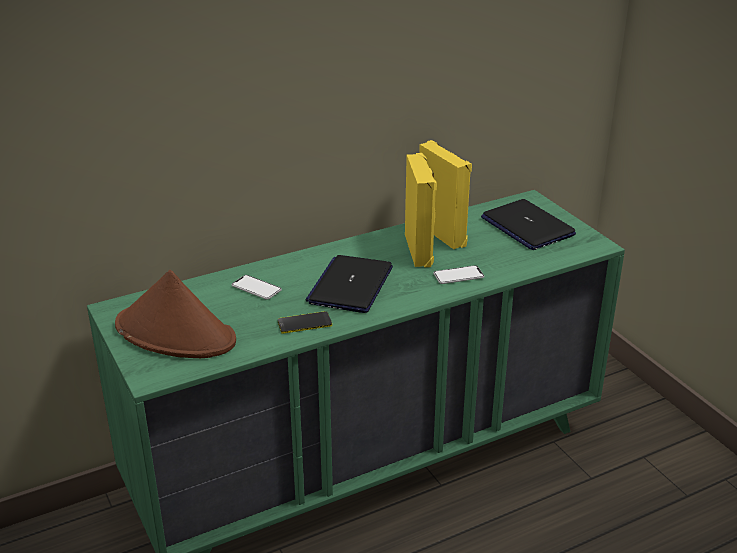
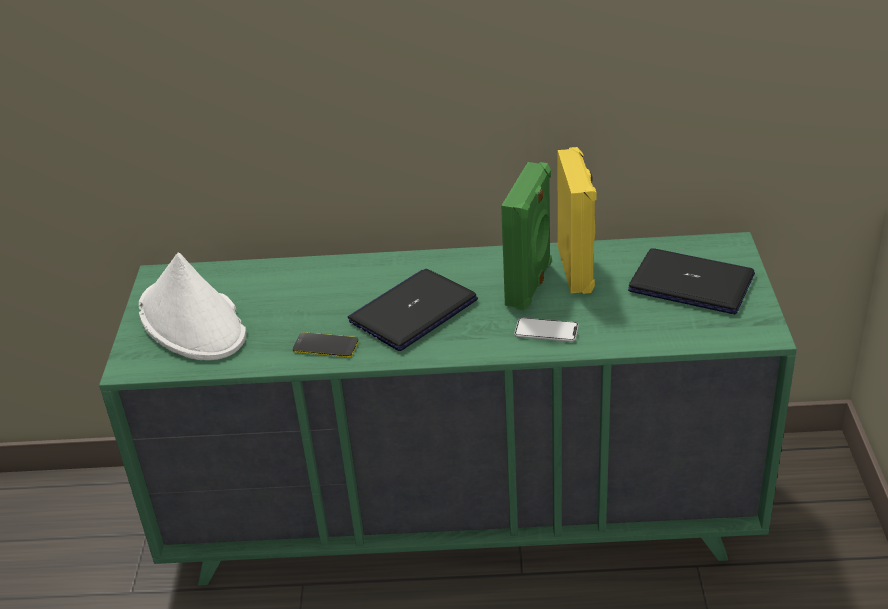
camera: 30 degrees right, 5 degrees up
(176, 333) = (192, 322): brown hat -> white hat
(256, 288) = (312, 288): phone -> none
(420, 250) = (530, 284): yellow speaker -> green speaker
(527, 226) = (692, 283): laptop -> laptop turned 120 degrees clockwise

